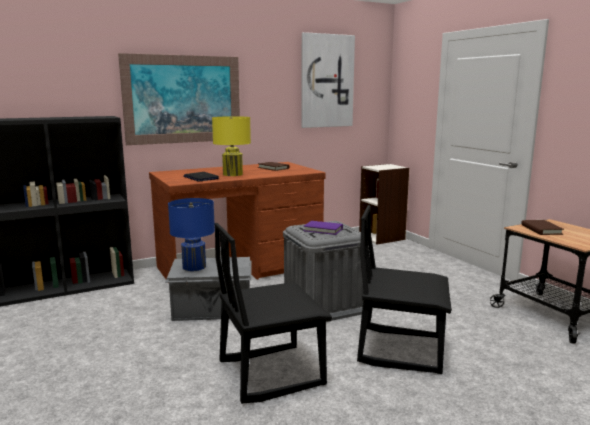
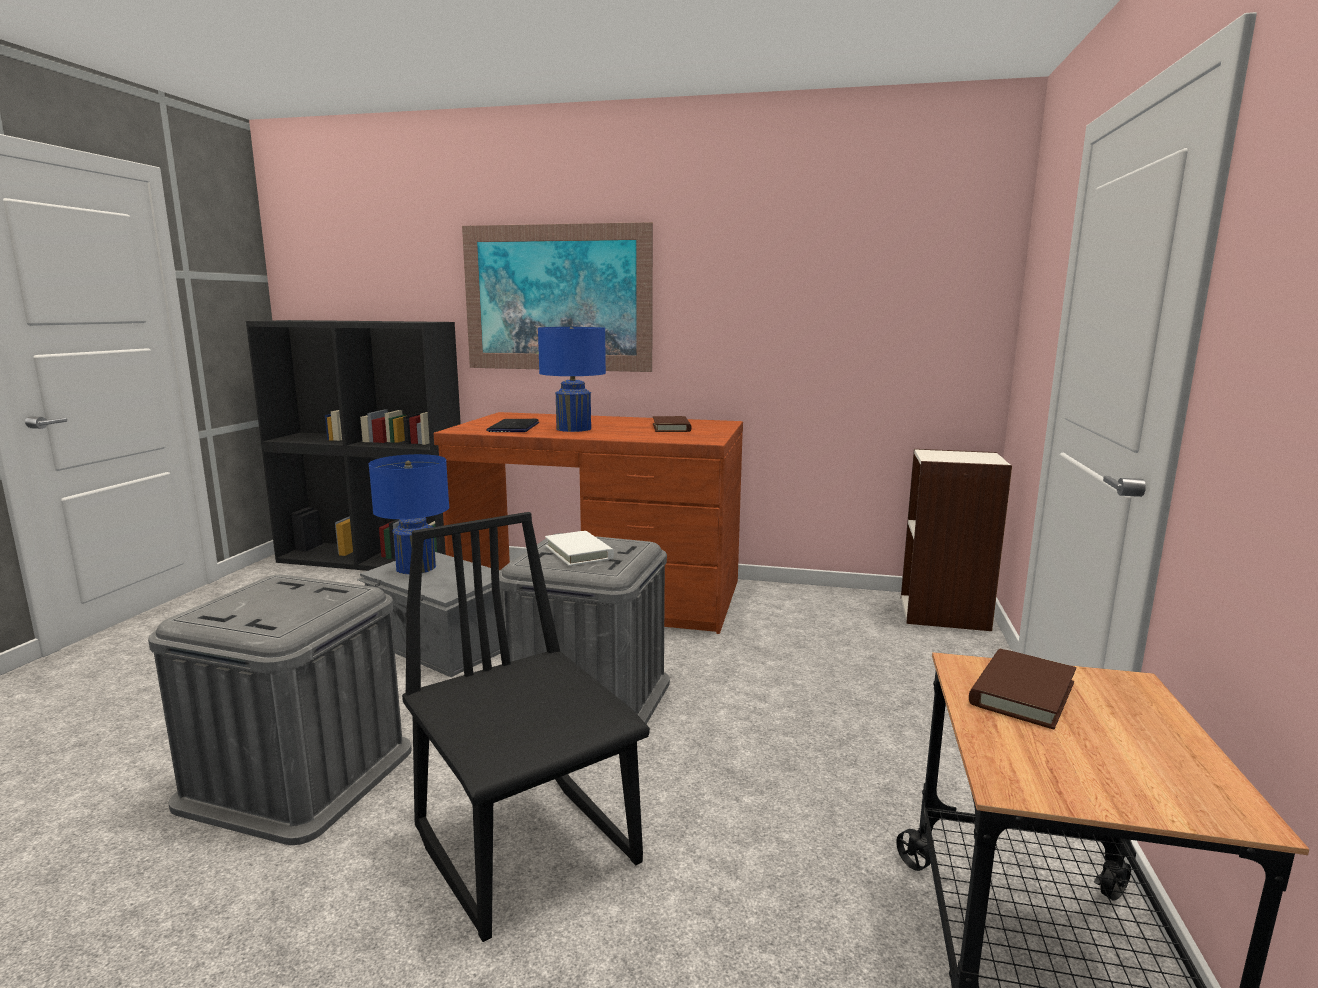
camera: 40 degrees right, 0 degrees up
(232, 174) = (573, 428): yellow table lamp -> blue table lamp
(270, 373) = (298, 776): black chair -> grey storage box
(323, 230) = (578, 552): purple book -> white book
(326, 81) = (843, 264): picture -> none

